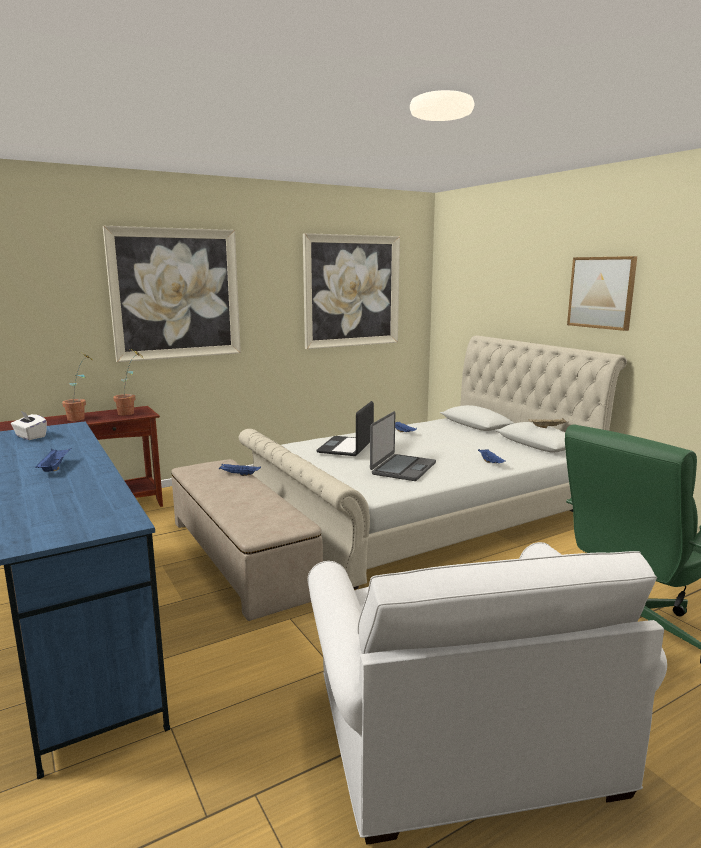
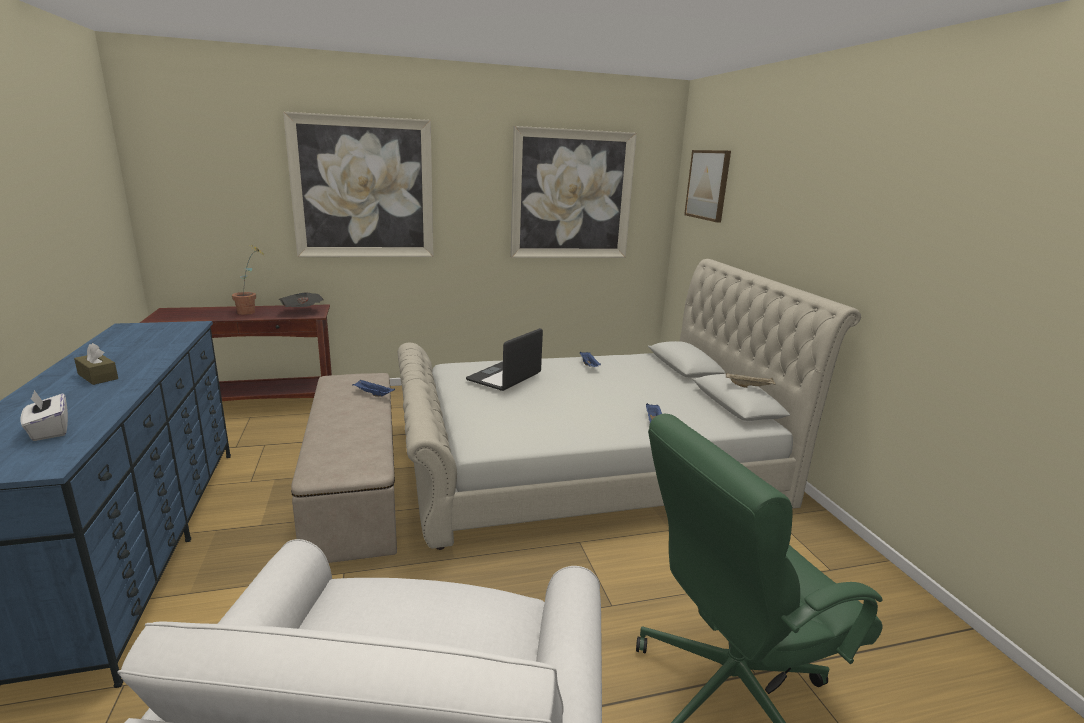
camera: 15 degrees right, 5 degrees up
(30, 436) = (137, 333): white tissue box -> white tissue box (49, 431)
(54, 468) = (98, 376): blue tray -> brown tissue box
(131, 413) = (303, 311): potted plant -> newspaper
(402, 468) = (542, 415): laptop -> none
(601, 292) = (844, 221): picture -> picture (708, 185)

